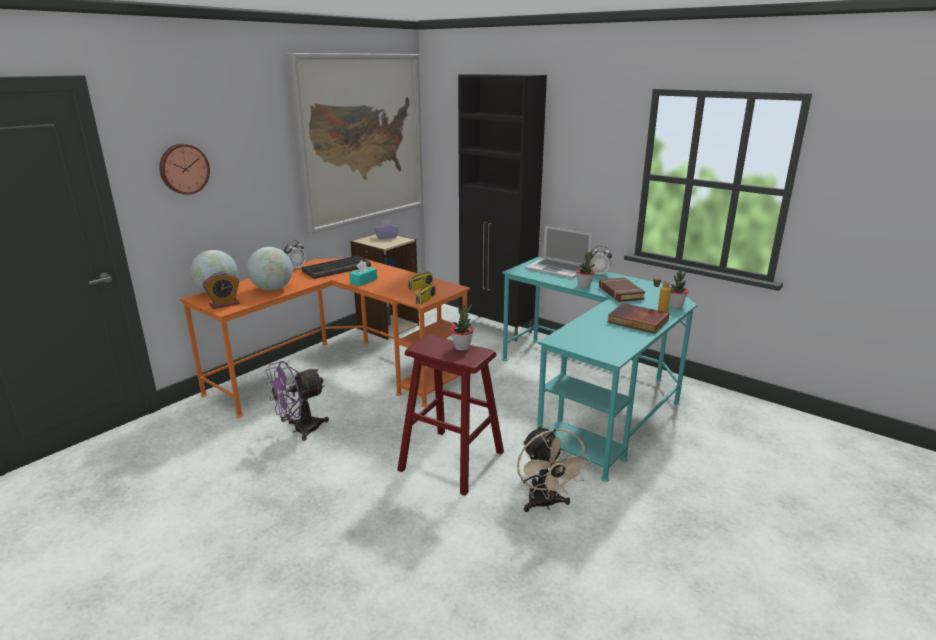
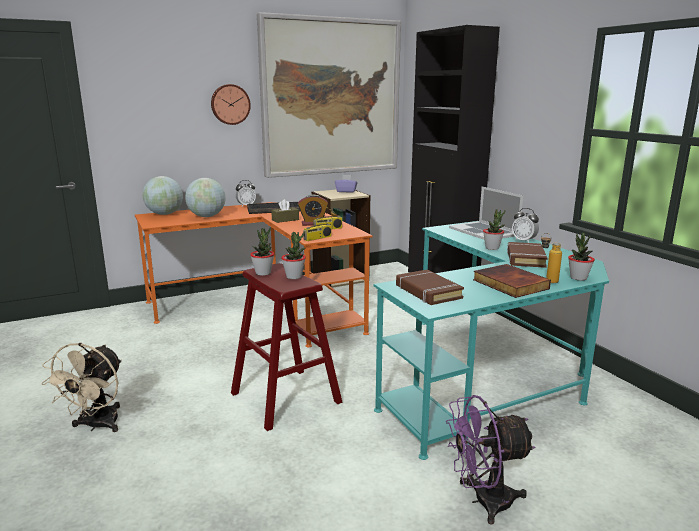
camera: 25 degrees right, 5 degrees down
(183, 169) = (149, 105): wall clock -> wall clock (230, 104)
(224, 304) = (157, 221): alarm clock -> alarm clock (313, 224)
(300, 430) = (188, 342): purple fan -> purple fan (483, 501)
(363, 281) = (285, 220): turquoise tissue box -> brown tissue box
(429, 349) = (263, 273): none -> potted plant
(545, 504) = (336, 462): beige fan -> beige fan (97, 426)
(589, 341) = (427, 292): none -> brown book

